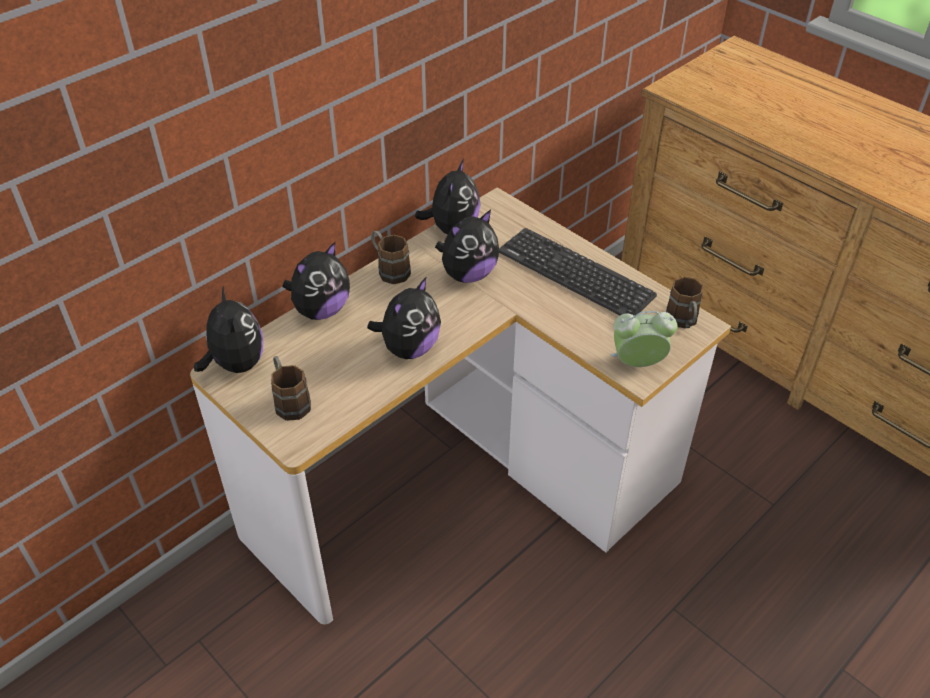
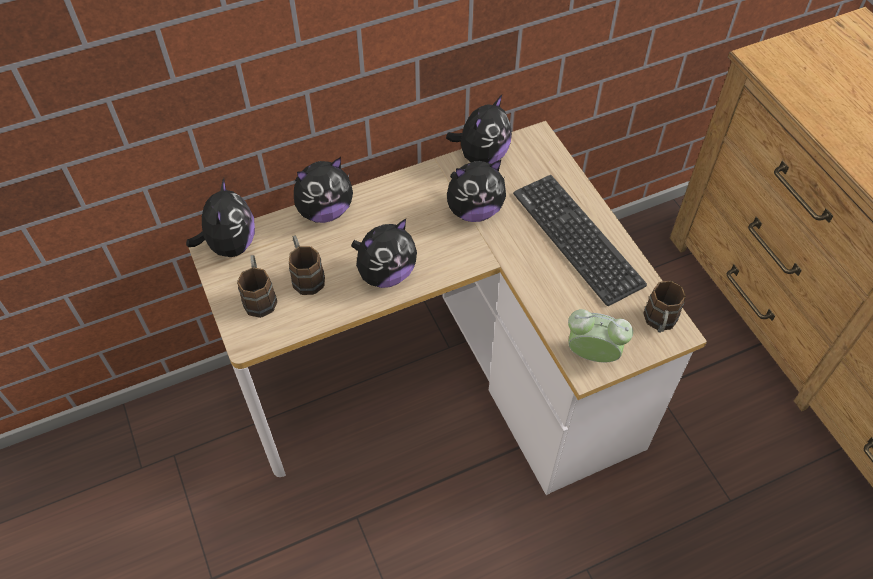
camera: 20 degrees right, 10 degrees up
(389, 270) = (404, 185): brown mug -> brown mug (306, 275)

